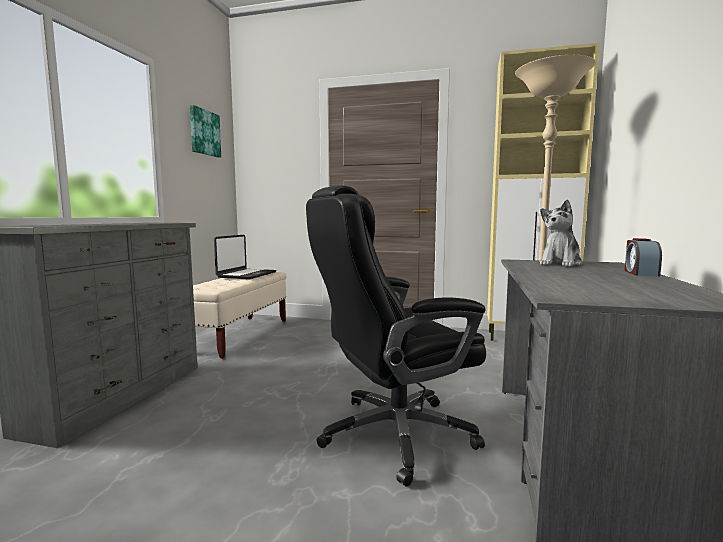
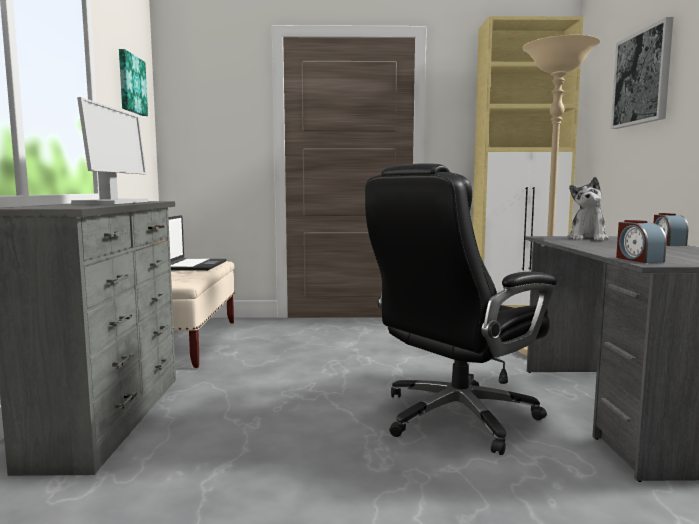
camera: 15 degrees left, 0 degrees up
(128, 223) = (112, 202): none -> monitor
(554, 292) = (638, 259): none -> alarm clock
(648, 96) = (642, 78): none -> picture

